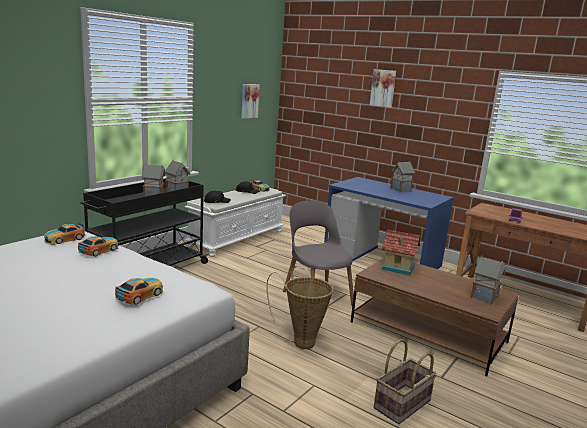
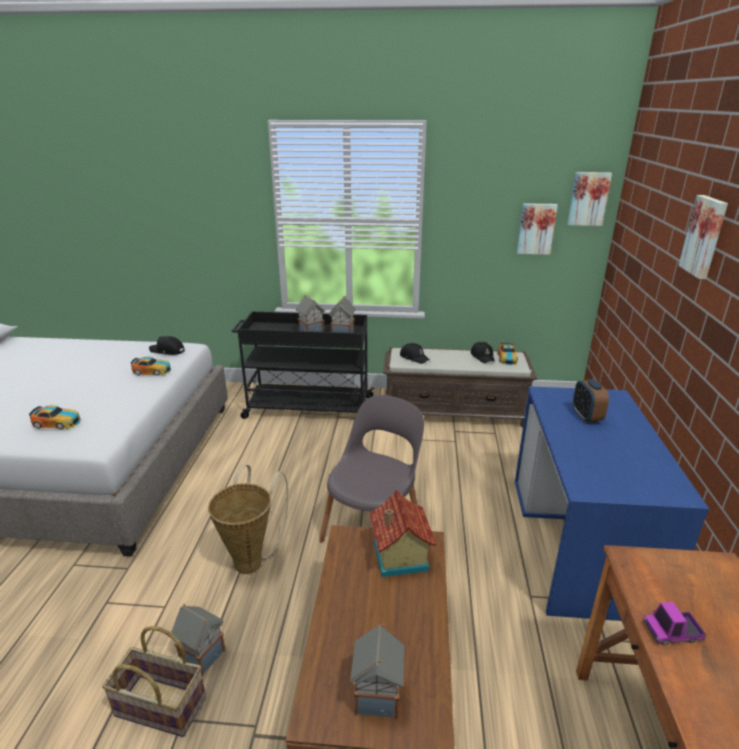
camera: 60 degrees right, 10 degrees up
(64, 239) = (167, 351): toy car -> black cap
(236, 239) = (454, 412): white bench -> brown bench
(269, 81) = (588, 198): none -> picture
(371, 187) = (586, 416): none -> alarm clock
(401, 190) = (628, 444): toy house -> toy house (203, 656)

